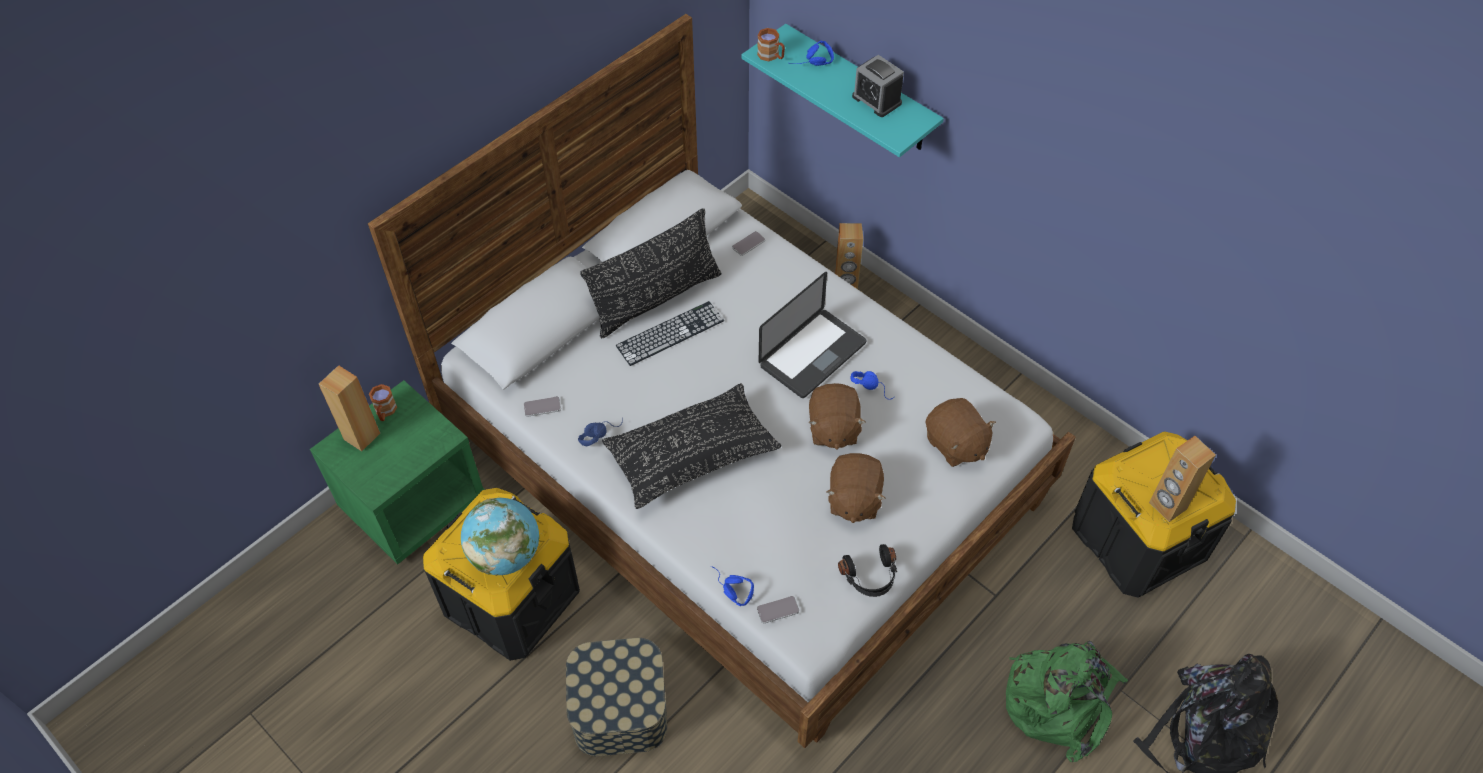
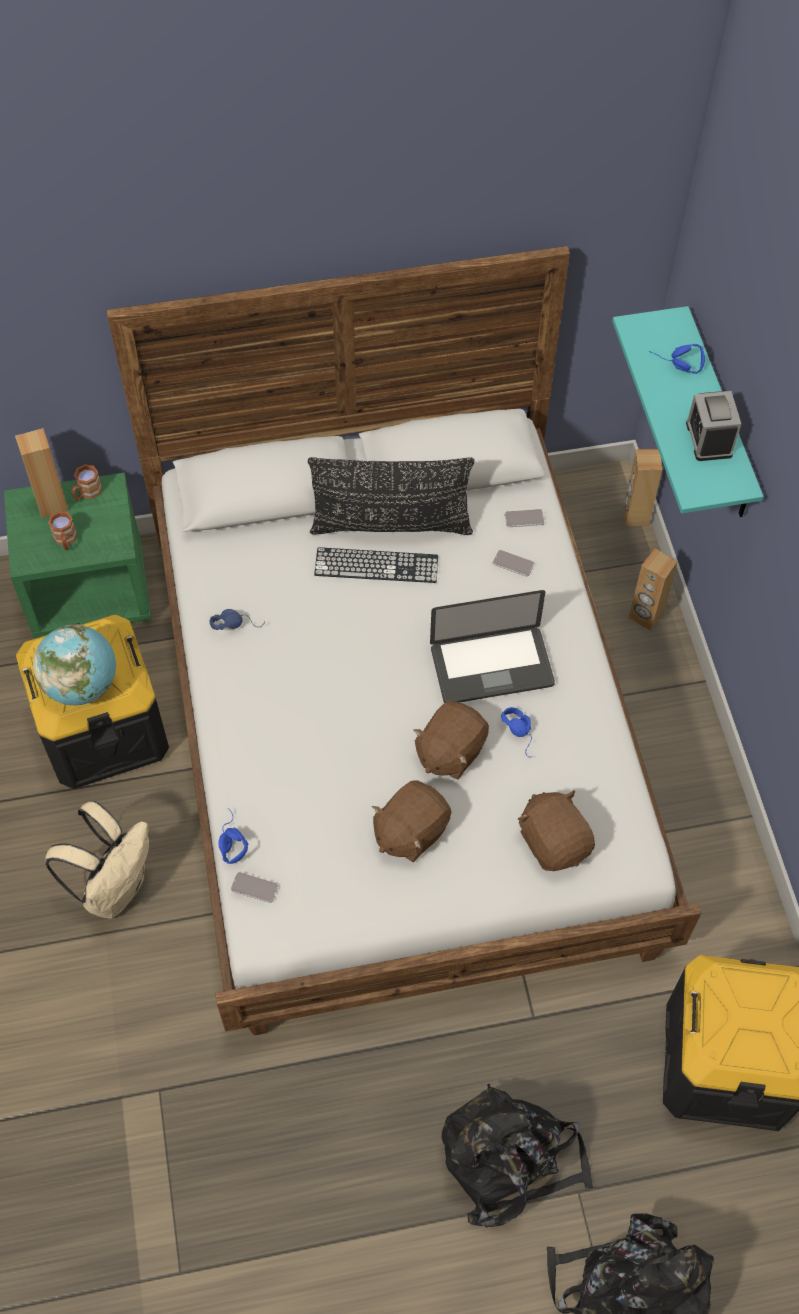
camera: 35 degrees right, 5 degrees up
(542, 407) = (208, 568): phone -> phone (513, 563)
(619, 709) = (114, 887): storage box -> beige backpack
(692, 455) = (299, 695): black pillow -> none
(771, 56) = (641, 334): brown mug -> brown mug (66, 540)
(870, 577) = (362, 914): black headphones -> none
(955, 444) = (554, 841): brown plush toy -> brown plush toy turned 150 degrees clockwise
(1059, 700) = (510, 1158): green backpack -> black backpack
(1167, 506) = (730, 1043): brown speaker -> brown speaker (635, 516)

